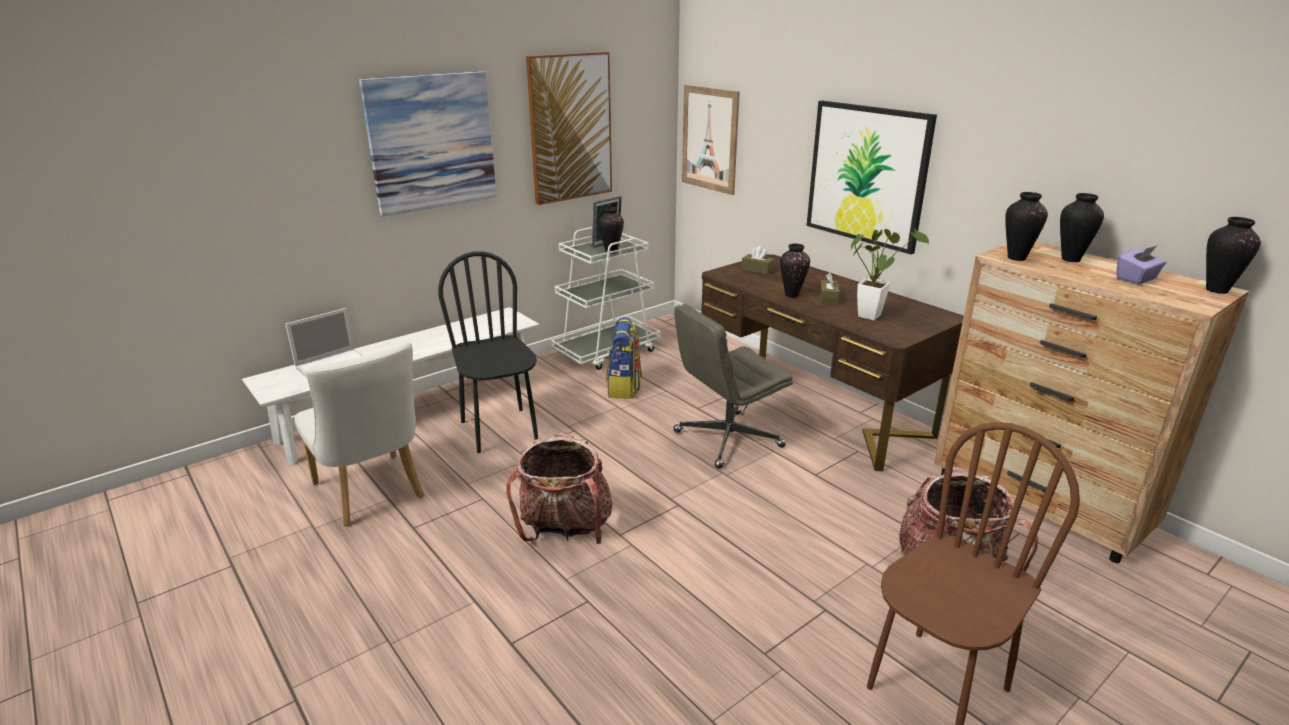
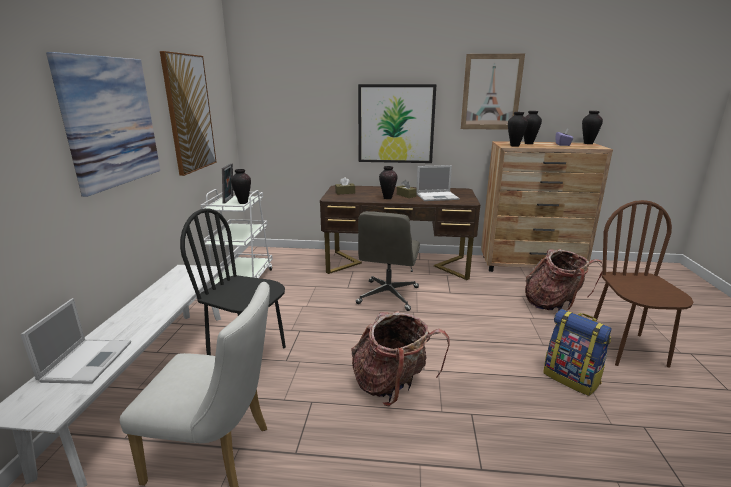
camera: 45 degrees left, 5 degrees down
(624, 388) = (289, 295): backpack -> backpack (571, 378)
(709, 139) = (267, 120): picture -> picture (491, 92)
(871, 314) = (438, 196): potted plant -> laptop

